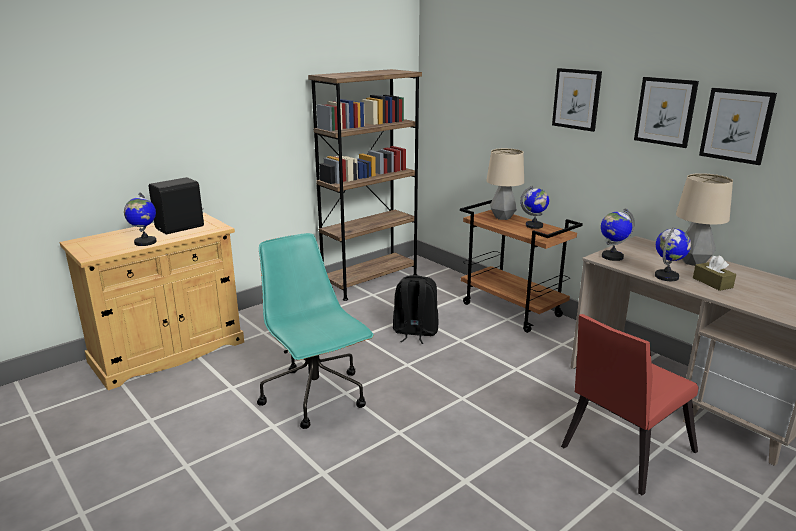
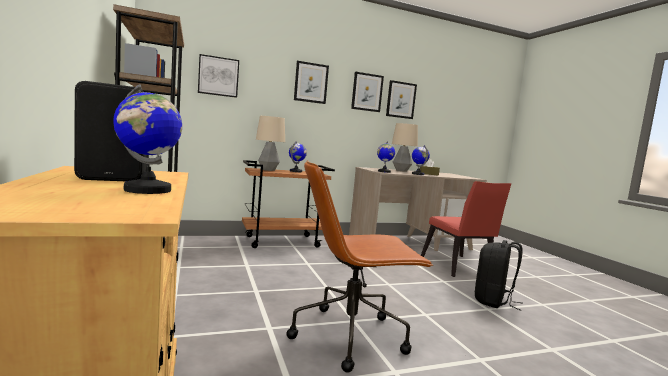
camera: 70 degrees left, 15 degrees down
(316, 396) = (351, 336): turquoise office chair -> brown office chair
(415, 332) = (277, 272): black backpack -> black backpack (493, 301)
(477, 96) = (218, 76): none -> picture

